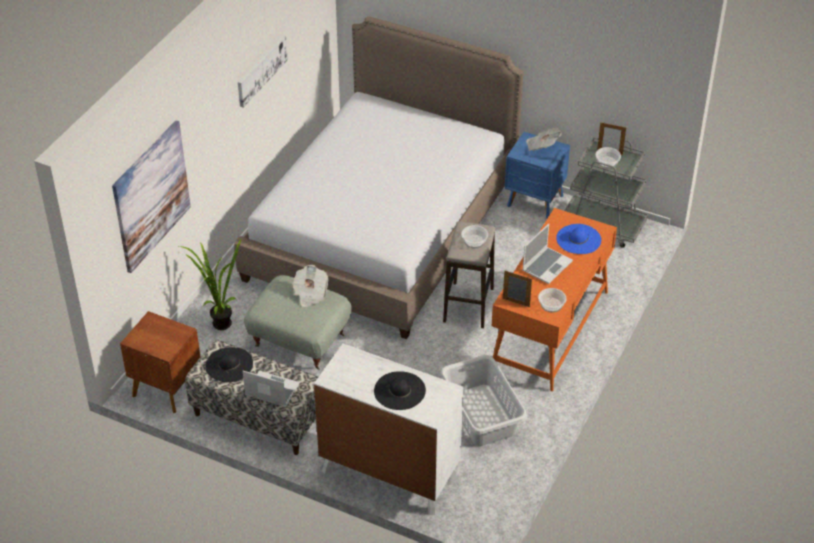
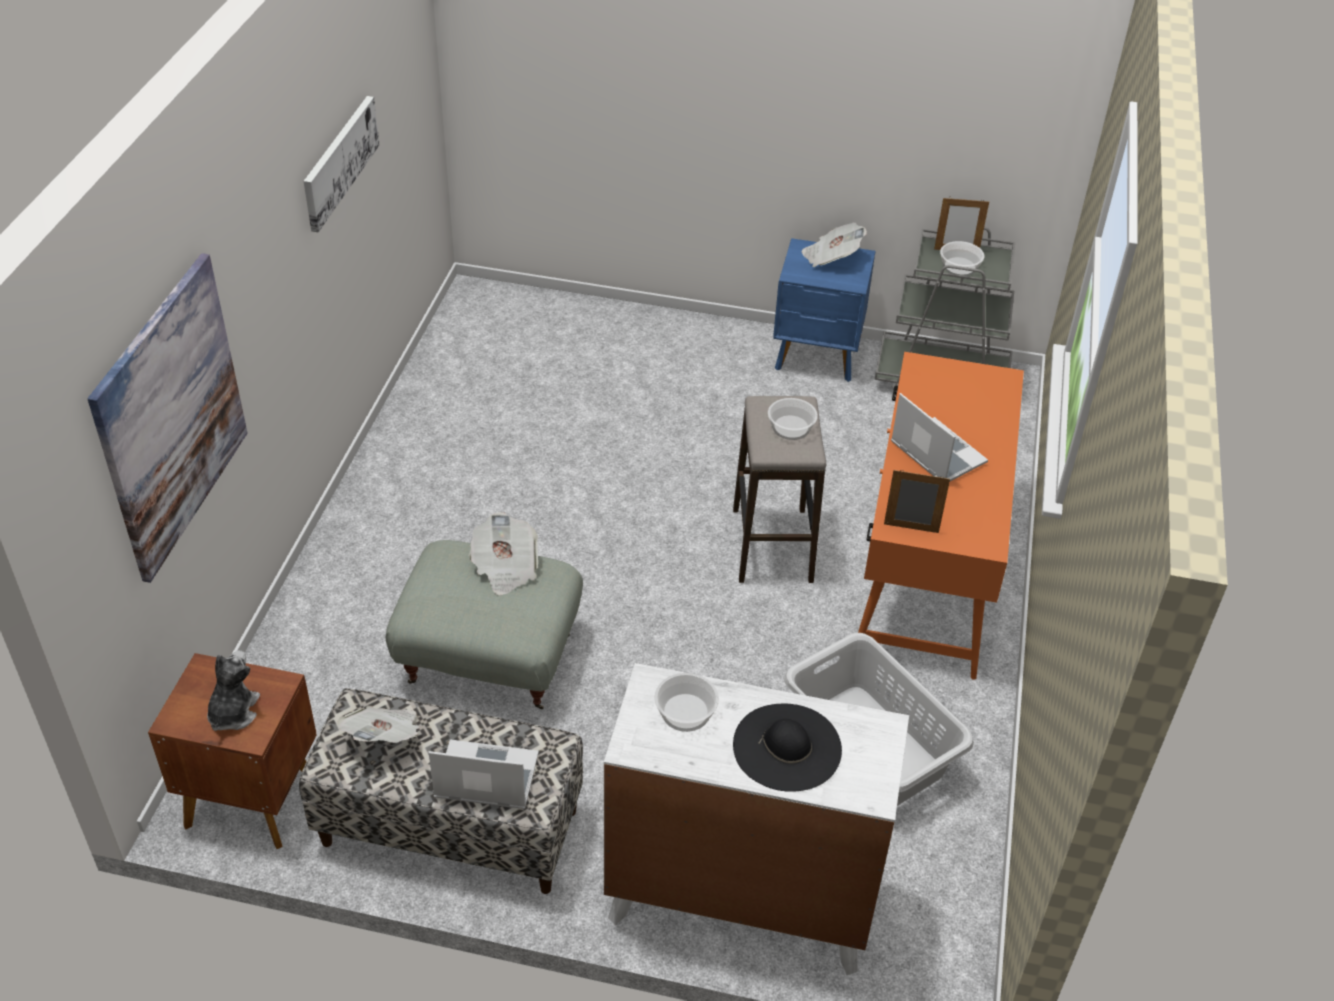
camera: 15 degrees left, 0 degrees up
(160, 340) = (233, 712): none -> plush toy
(218, 322) = (326, 647): potted plant -> none
(229, 364) = (384, 737): black hat -> newspaper
(382, 230) = (580, 436): bed -> none
(546, 265) = (936, 453): laptop -> laptop turned 60 degrees counterclockwise
(551, 305) = (976, 523): bowl -> bowl (686, 712)
(578, 239) = (970, 399): blue hat -> none

